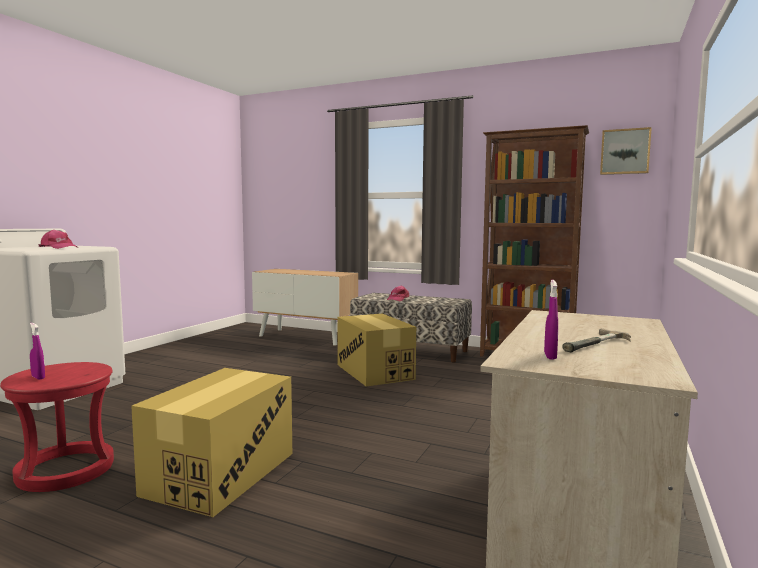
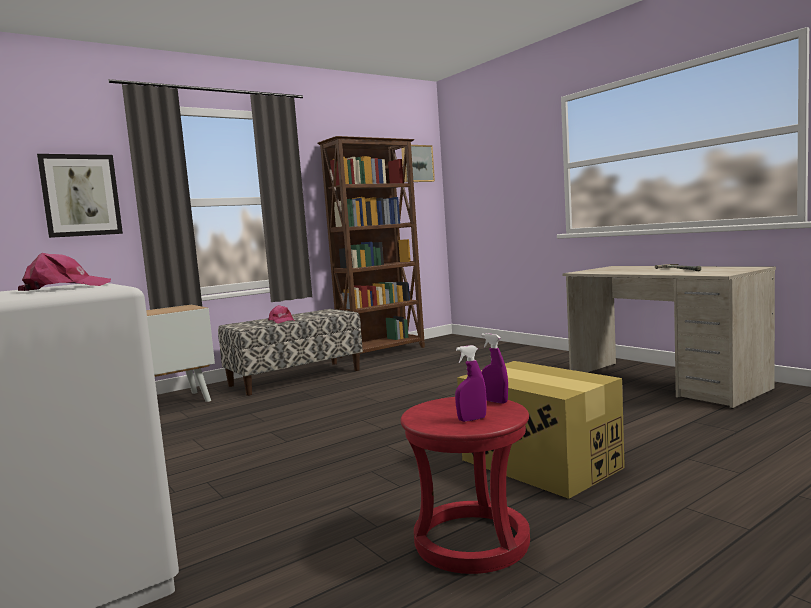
camera: 60 degrees left, 0 degrees up
(312, 190) = (81, 195): none -> picture
(374, 371) = (339, 395): cardboard box -> none
(550, 356) = (709, 272): purple spray bottle -> purple spray bottle (495, 401)

